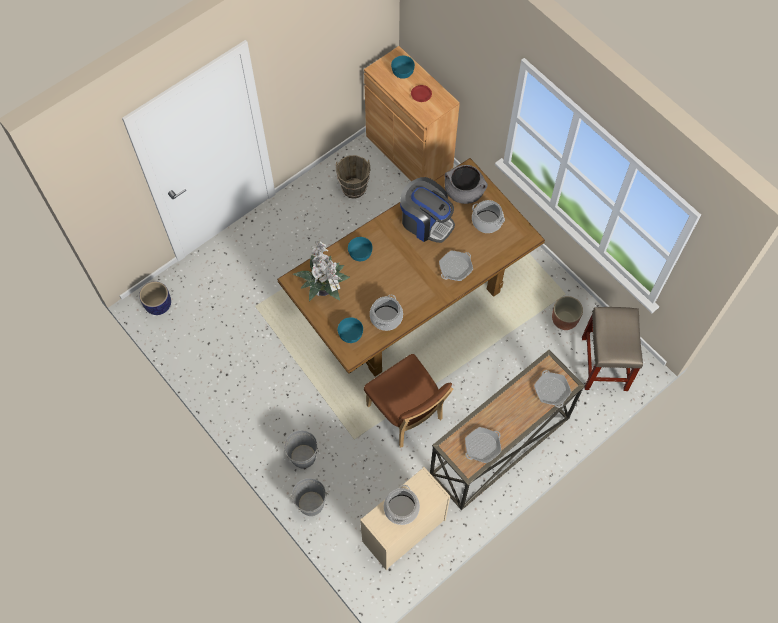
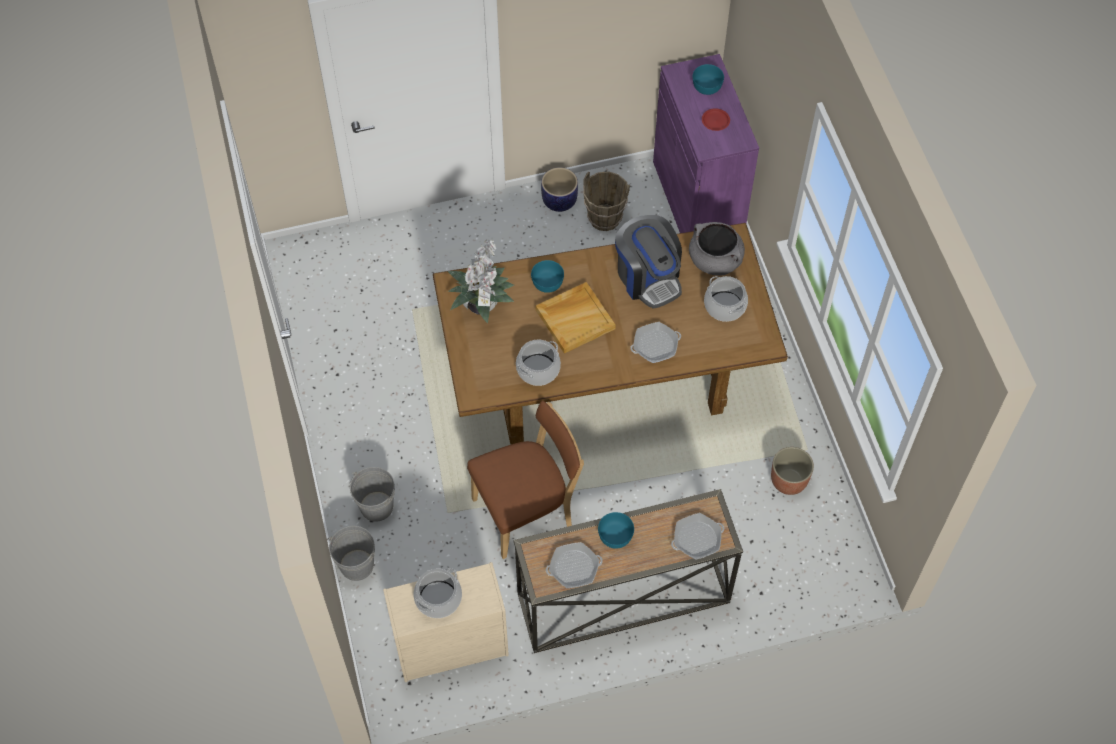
camera: 25 degrees right, 5 degrees down
(158, 305) = (301, 263): planter -> planter (559, 201)
(350, 334) = (485, 371): turquoise bowl -> turquoise bowl (615, 536)
(392, 271) = (575, 318): none -> beige tray
(407, 415) = (527, 511): brown chair -> brown chair turned 105 degrees counterclockwise
(409, 151) = (697, 200): brown cabinet -> purple cabinet
(551, 390) = (697, 539): frying pan -> frying pan turned 120 degrees counterclockwise
(604, 364) = (812, 557): beige stool -> none

